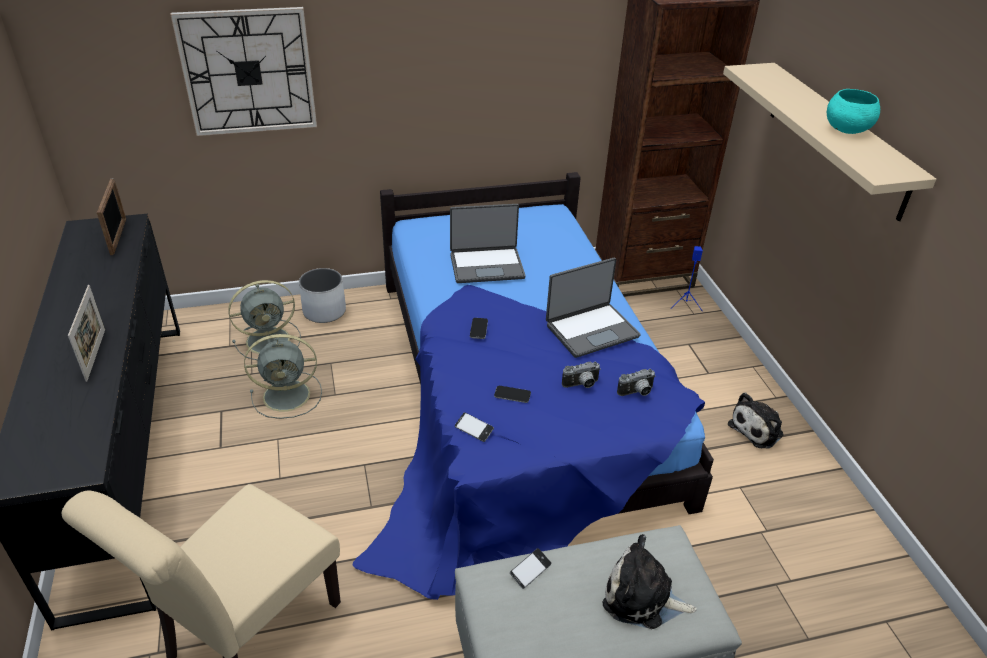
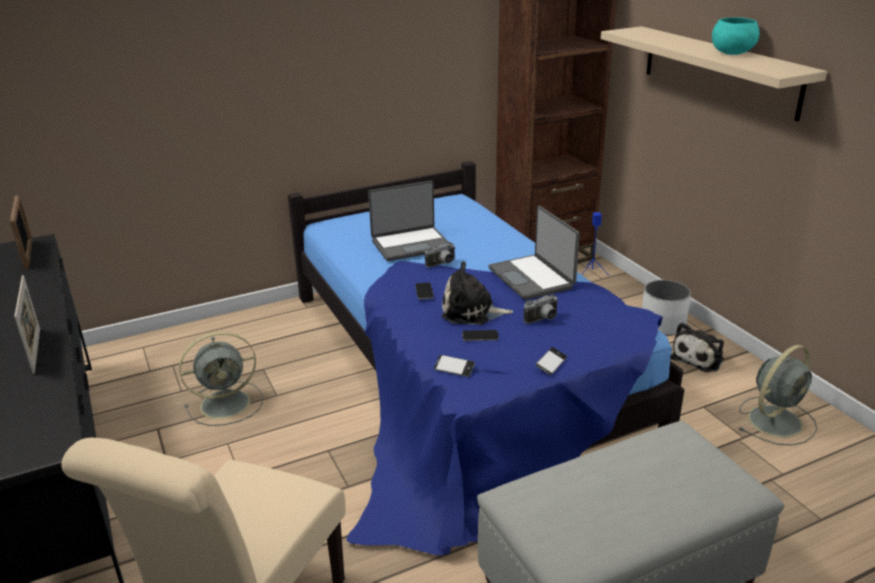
camera: 10 degrees left, 10 degrees down
(248, 72) = (150, 81): wall clock -> none
(270, 340) = (192, 359): grey fan -> grey fan (776, 420)
(324, 311) = (242, 327): white planter -> white planter (662, 325)
(530, 570) = (556, 480): phone -> phone (551, 364)
(591, 330) = (532, 278): laptop -> laptop turned 105 degrees clockwise
(637, 393) = (598, 318): camera -> camera (442, 264)
(642, 597) = (675, 482): plush toy -> plush toy (471, 312)

